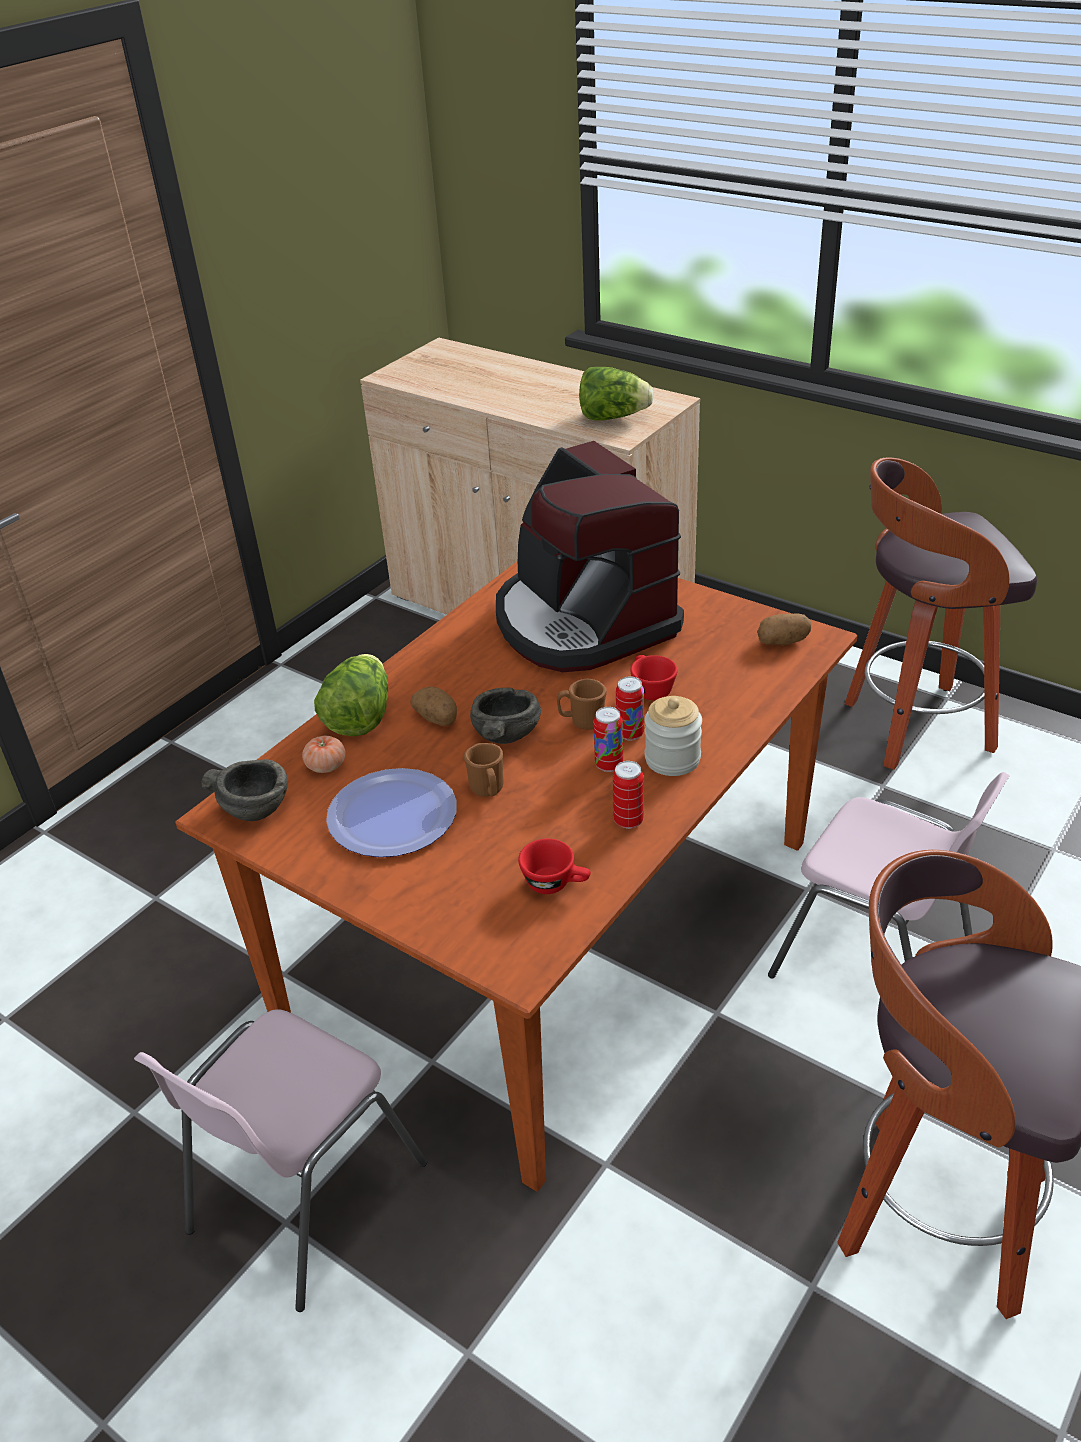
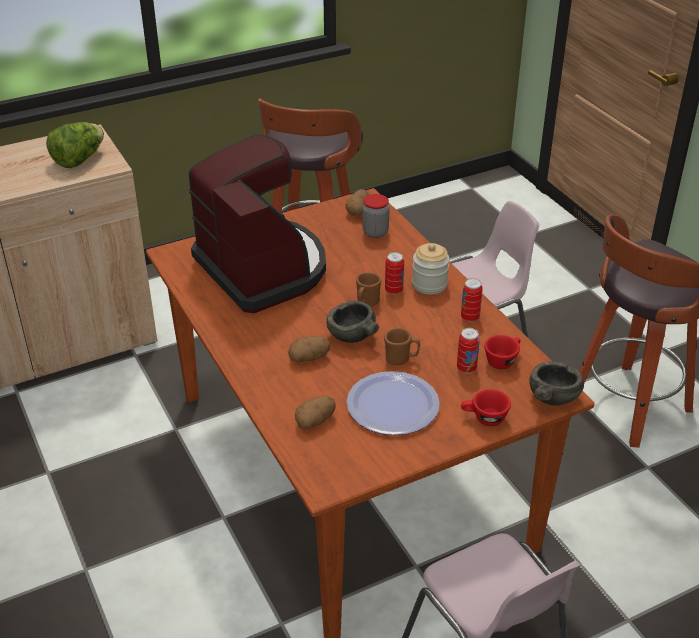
camera: 65 degrees left, 0 degrees up
(256, 807) = (333, 466): grey bowl -> grey bowl (552, 397)
(326, 765) = (315, 421): tomato -> potato
(360, 717) = (275, 391): lettuce -> none
(582, 621) = (263, 269): coffee machine -> coffee machine turned 120 degrees counterclockwise
(609, 765) = (415, 307): can -> can (466, 368)
(650, 689) = (358, 269): red cup -> red cup (484, 418)
(747, 672) = (375, 232): none -> jar

